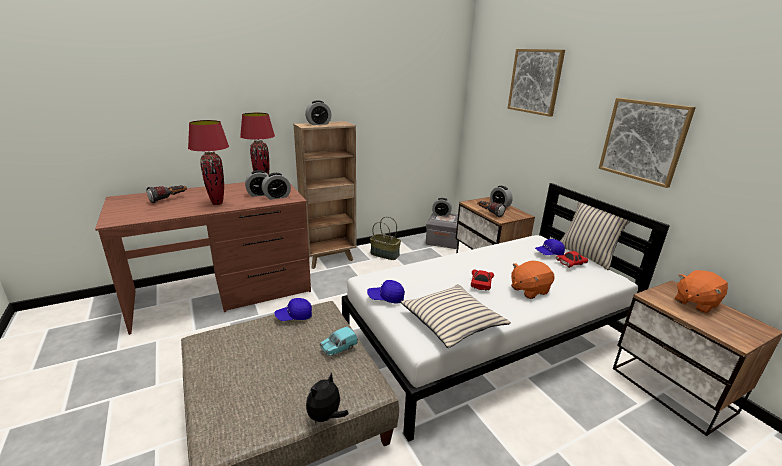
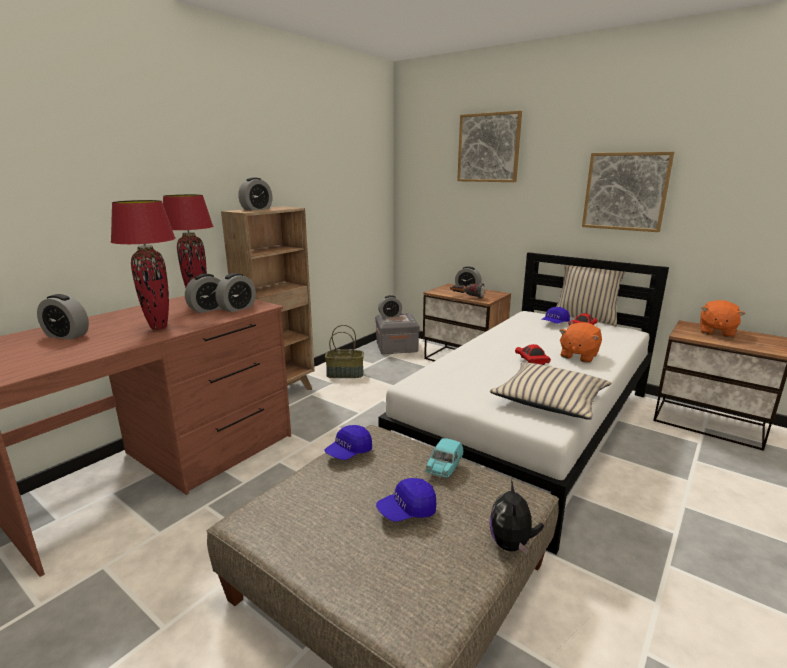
camera: 25 degrees left, 5 degrees down
(169, 199) = (67, 335): flashlight -> alarm clock
(386, 298) = (458, 396): blue cap -> blue cap (407, 511)

